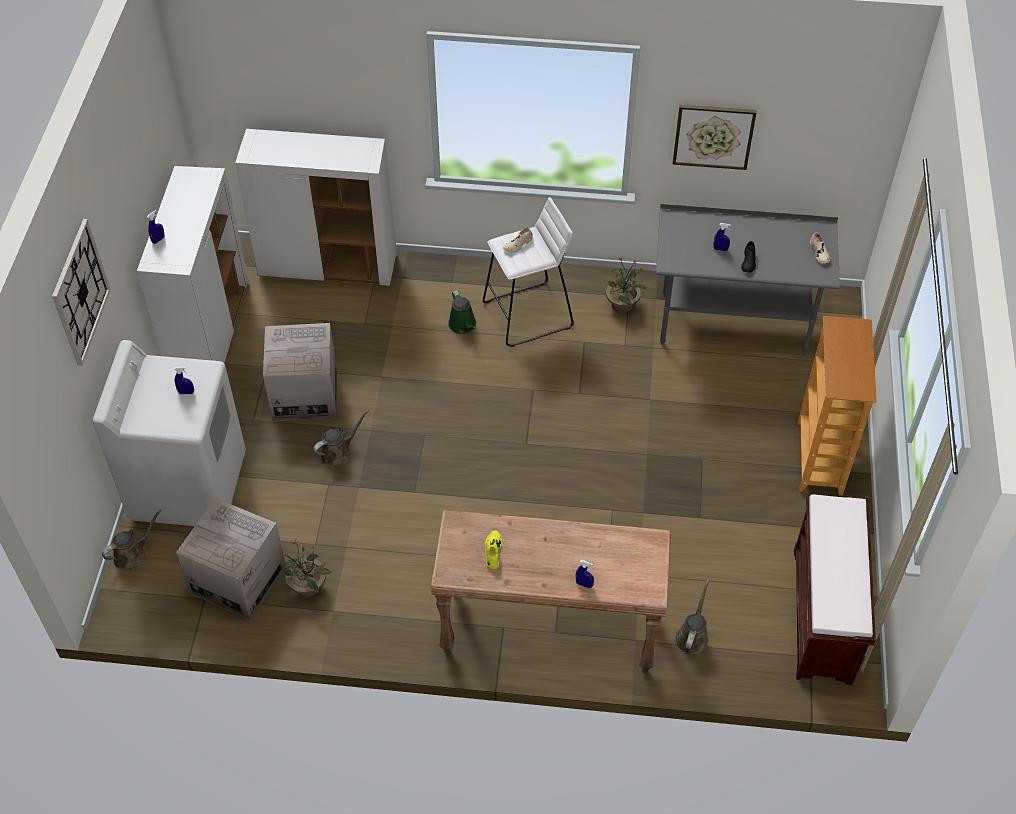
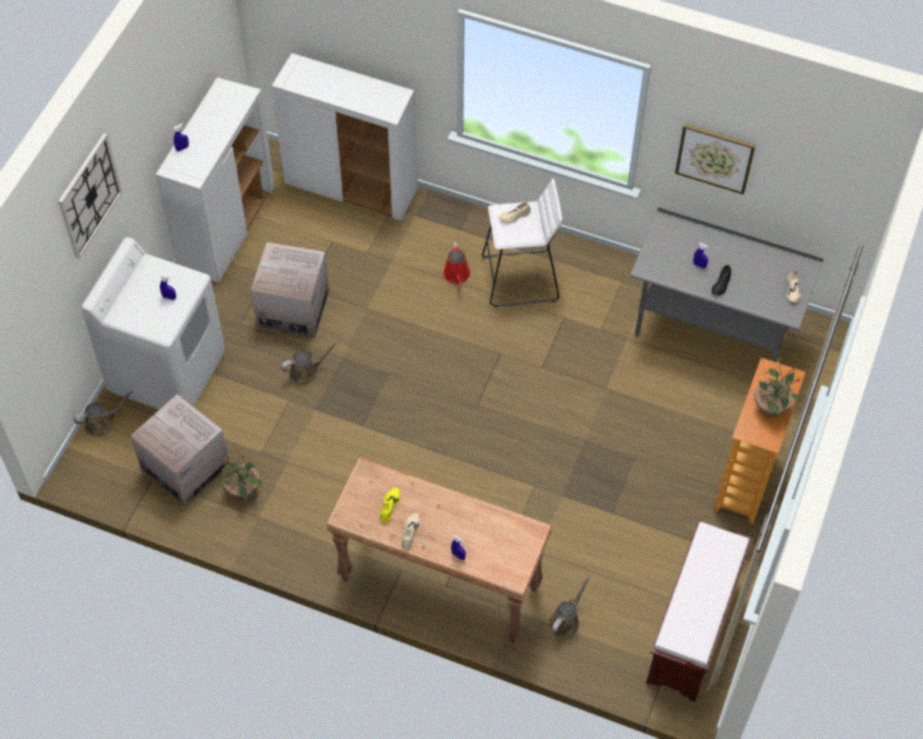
camera: 15 degrees right, 5 degrees up
(463, 325) = (457, 275): green watering can -> red watering can
(524, 573) = (410, 532): none -> beige shoe
(622, 305) = (612, 288): potted plant -> potted plant (771, 407)

